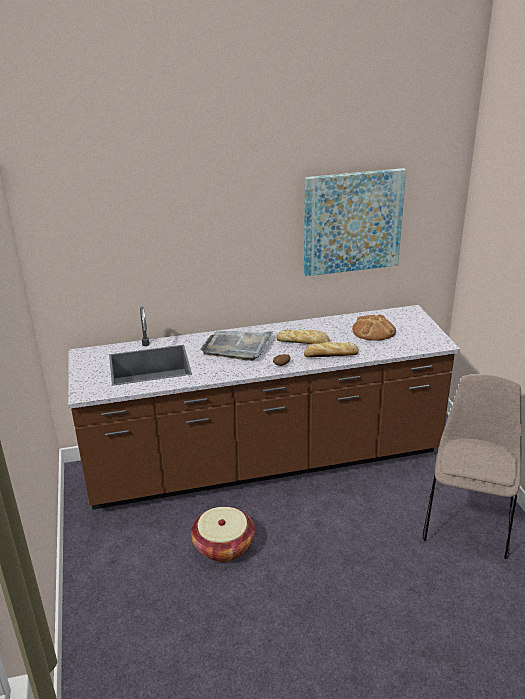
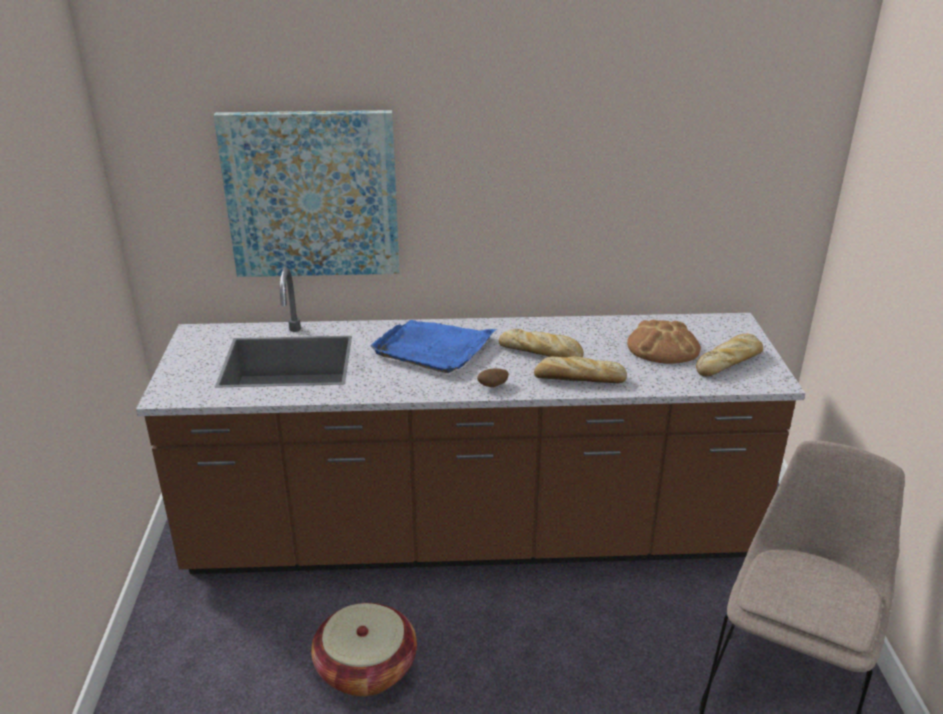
camera: 10 degrees right, 0 degrees up
(237, 346) = (433, 348): grey tray -> blue tray
(352, 222) = (645, 163): picture -> picture (312, 194)
(414, 335) = (730, 361): none -> bread

